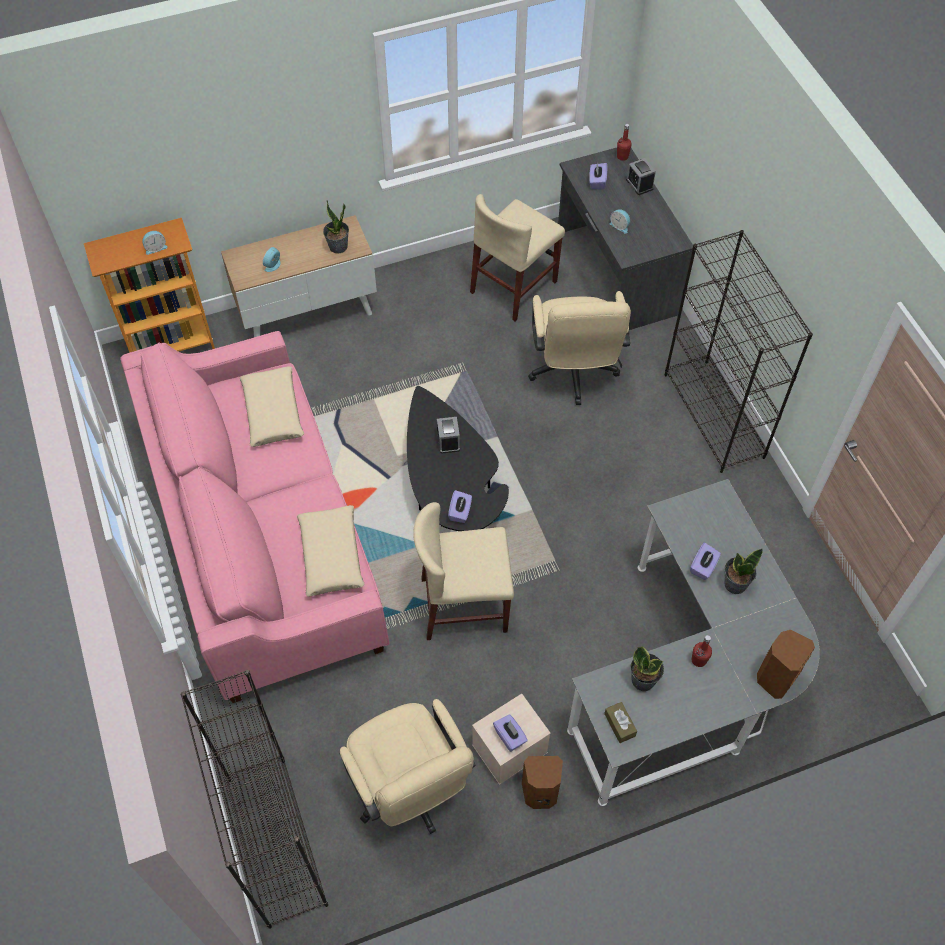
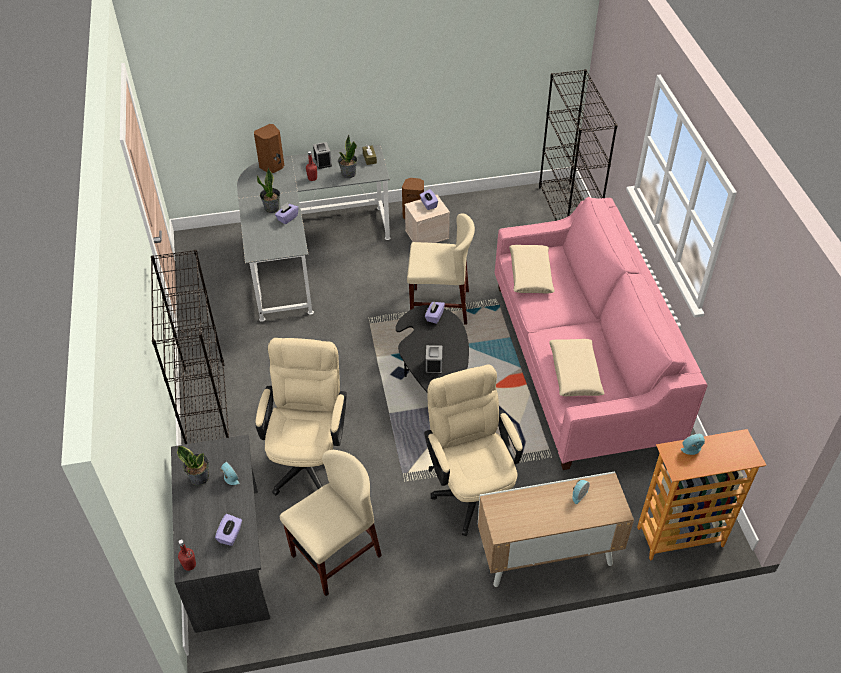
camera: 170 degrees left, 10 degrees down
(338, 247) = (513, 507): potted plant -> potted plant (199, 477)
(410, 790) = (489, 224): beige office chair -> beige office chair (471, 489)
(639, 184) = (188, 525): alarm clock -> alarm clock (323, 162)

